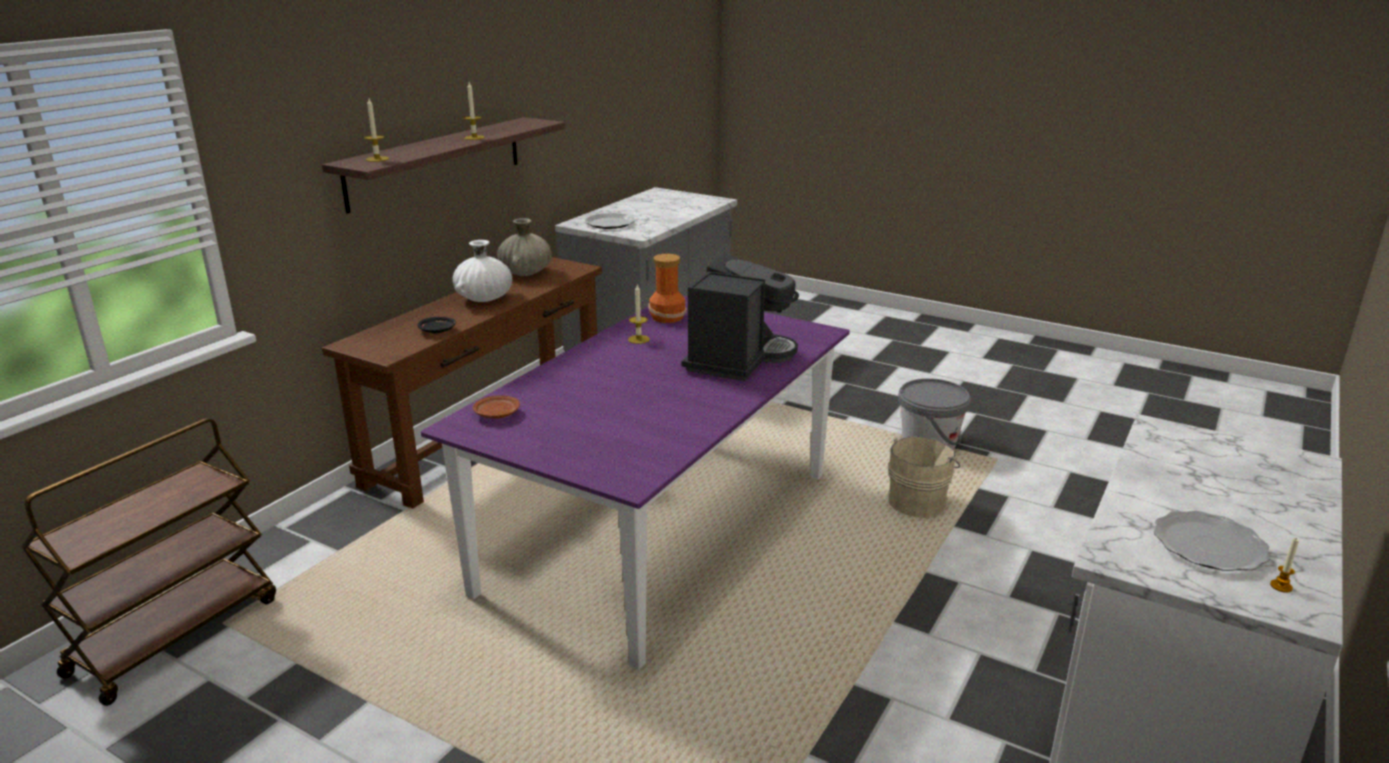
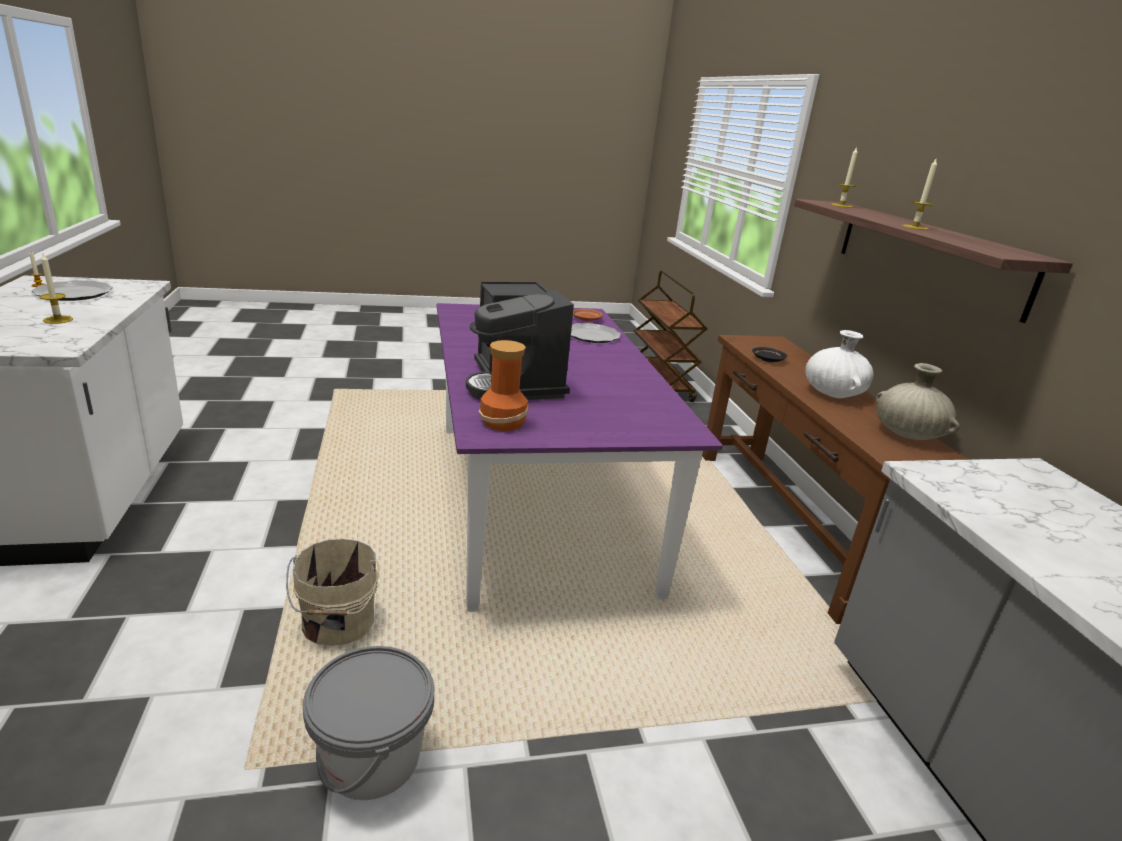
camera: 135 degrees right, 0 degrees up
(610, 223) = (1021, 487): plate -> plate (592, 336)
(638, 339) = (623, 380): candle -> candle (58, 320)
(666, 317) = (654, 409): vase -> vase (504, 422)

